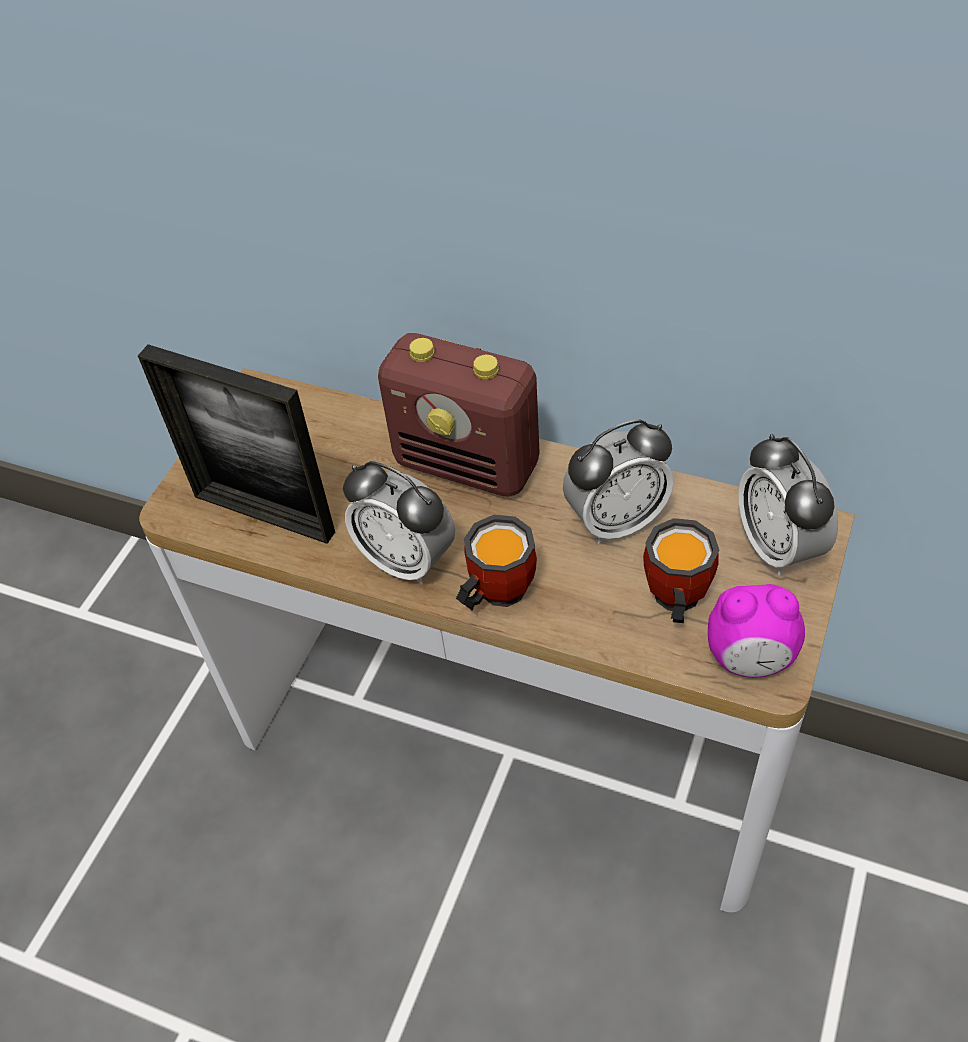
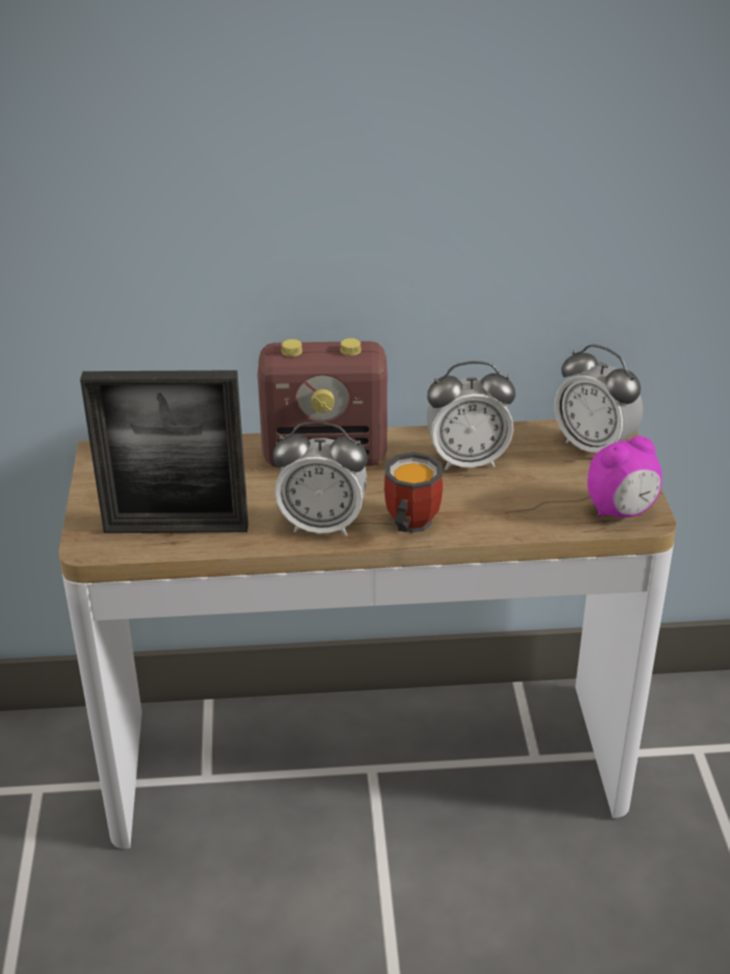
camera: 30 degrees left, 15 degrees down
(616, 521) = (467, 461): alarm clock -> alarm clock turned 45 degrees clockwise
(672, 600) = (543, 494): mug -> none

